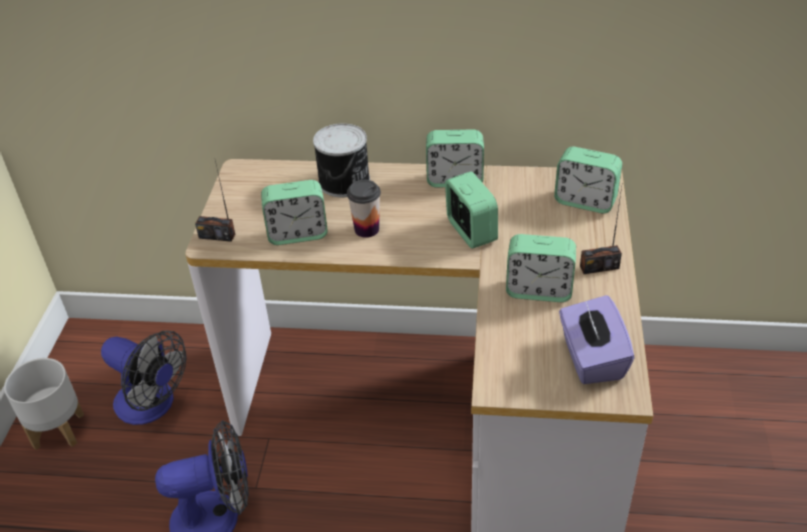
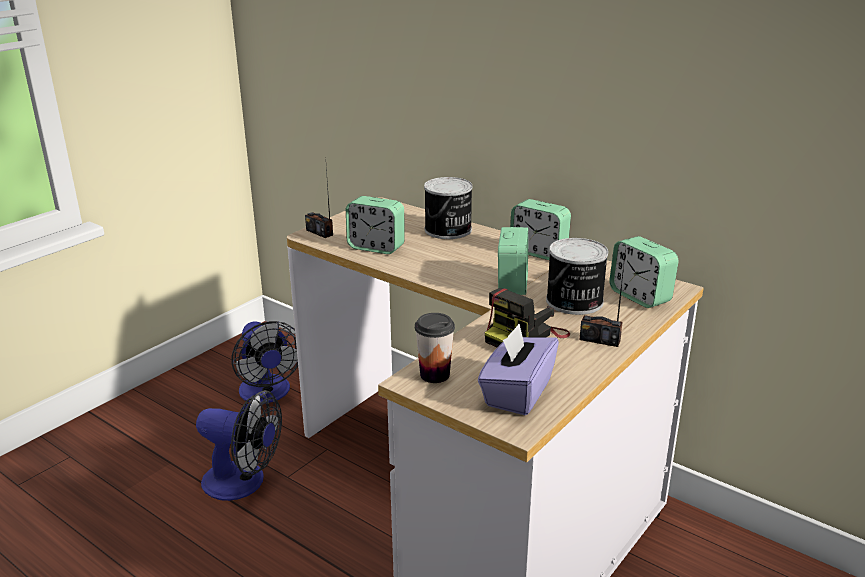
camera: 30 degrees right, 15 degrees down
(59, 429) = (195, 383): white planter -> none
(366, 229) = (430, 260): cup -> cup (435, 375)
(539, 290) = (525, 336): alarm clock -> camera
(540, 230) = (574, 302): none -> can

